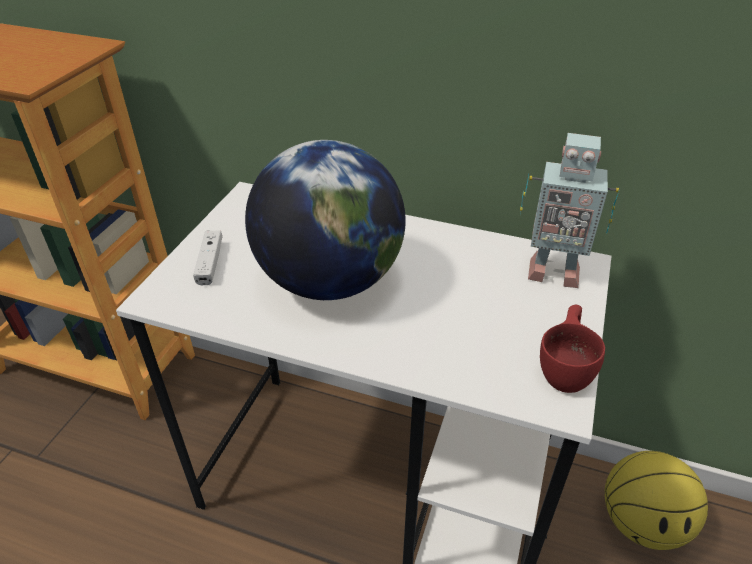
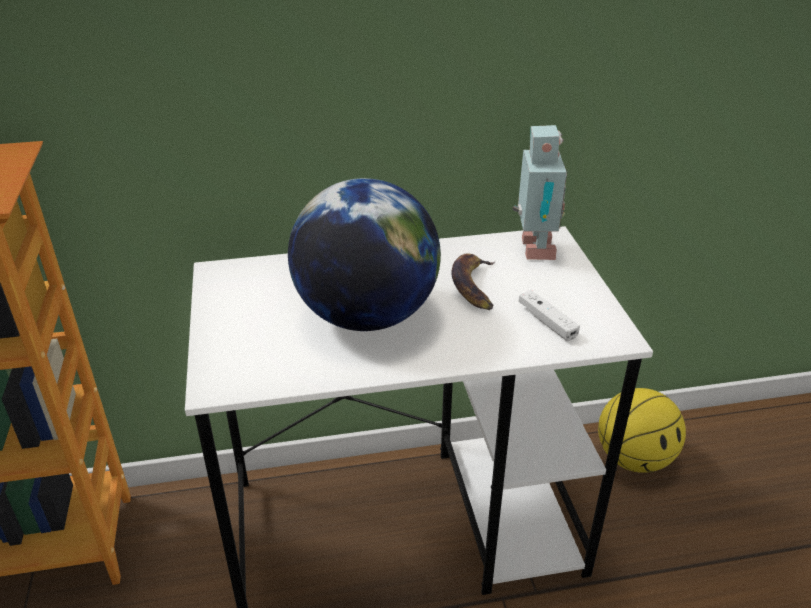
camera: 30 degrees left, 5 degrees down
(210, 263) = (240, 339): white game controller -> white game controller (547, 322)
(455, 287) = (473, 286): none -> banana
(551, 271) = (533, 250): toy robot -> toy robot turned 75 degrees counterclockwise
(567, 367) = (600, 312): red cup -> none

